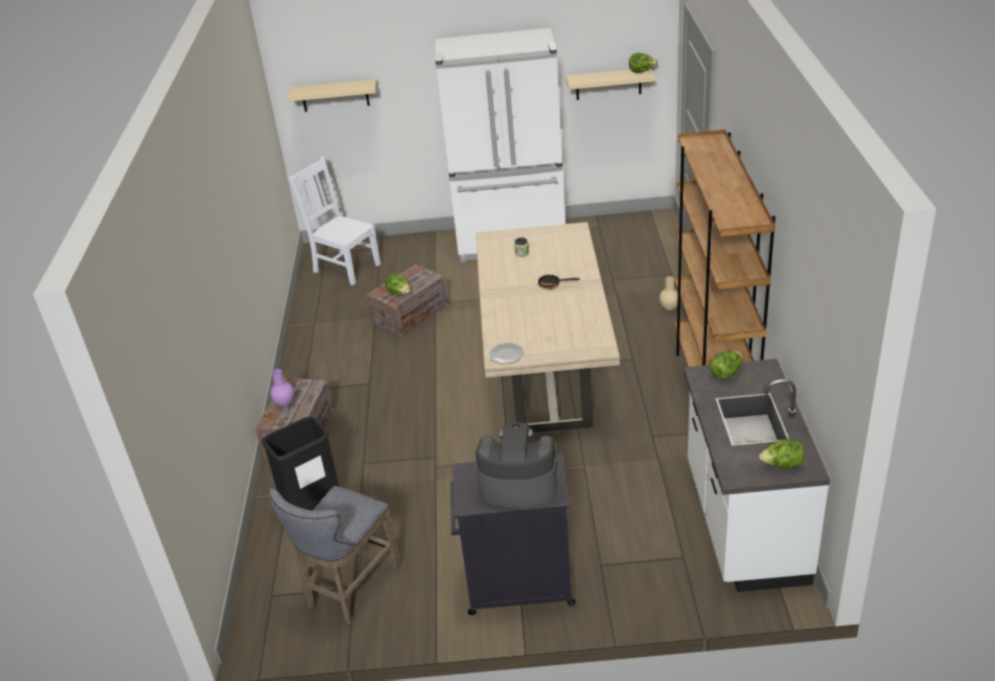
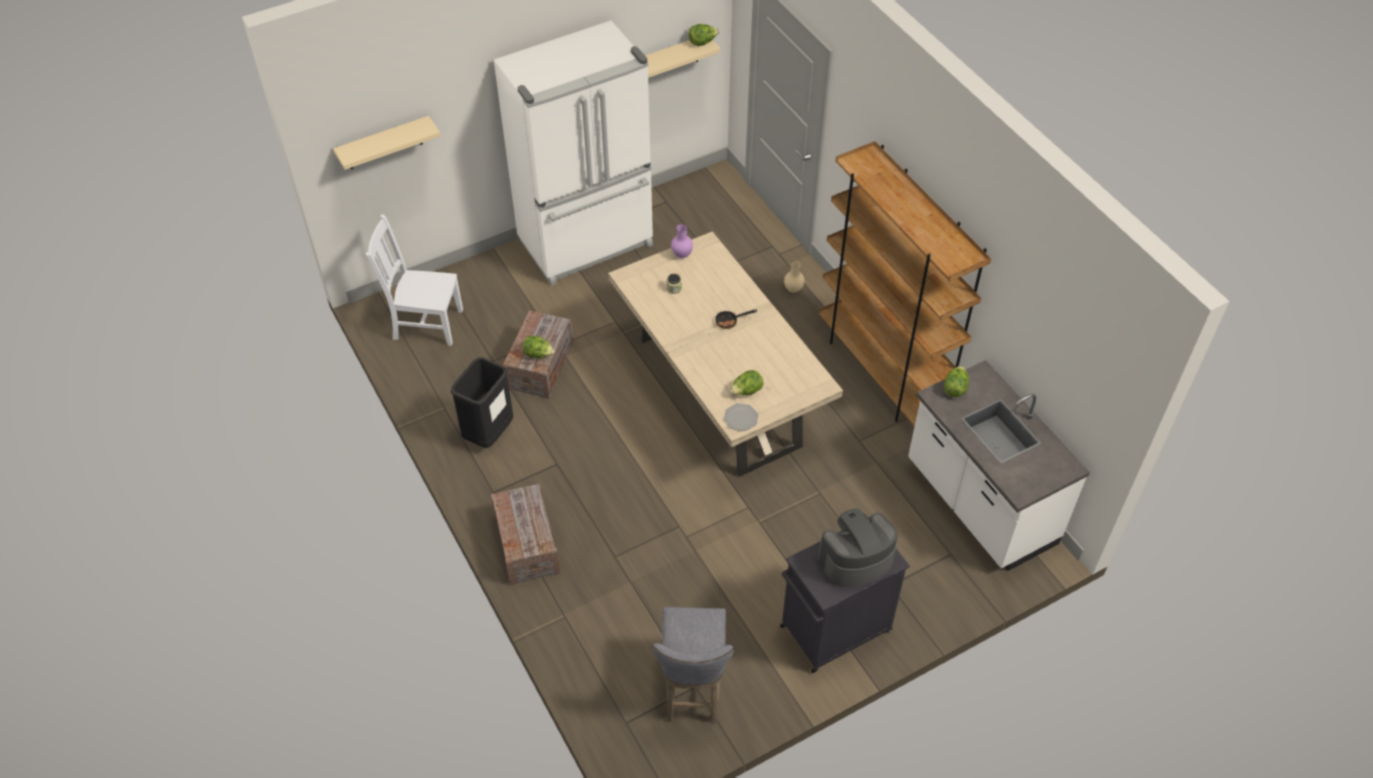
camera: 30 degrees left, 15 degrees up
(285, 404) = (516, 525): purple vase -> purple vase (682, 255)
(313, 508) = (599, 620): black trash can -> black trash can (489, 434)
(781, 465) = (1048, 470): lettuce -> lettuce (746, 391)

